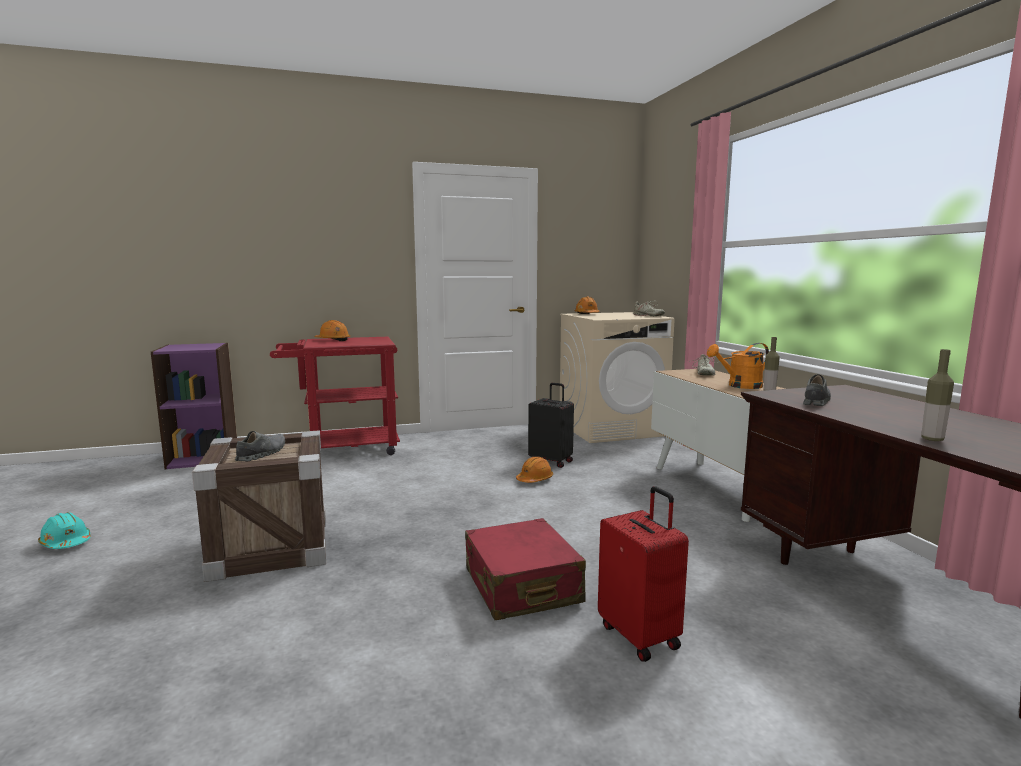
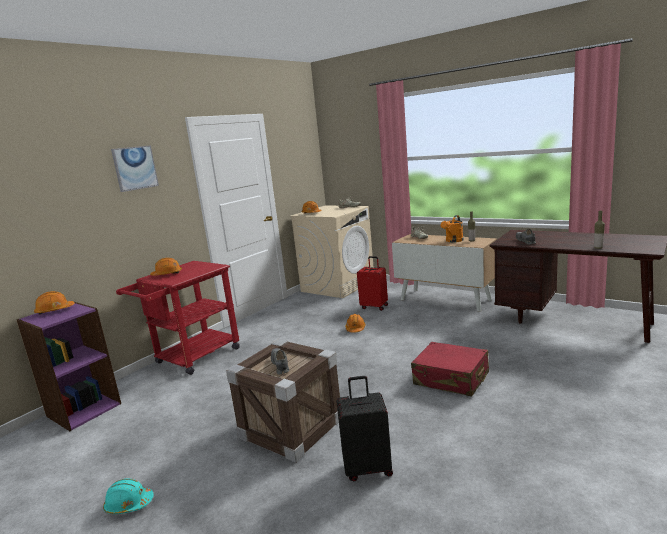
camera: 35 degrees left, 5 degrees up
(197, 345) = (54, 310): none -> orange hard hat
(331, 213) = (135, 168): none -> picture
(551, 461) = (343, 316): black suitcase -> black suitcase (367, 468)
(640, 635) = (525, 373): red suitcase -> red suitcase (374, 307)

